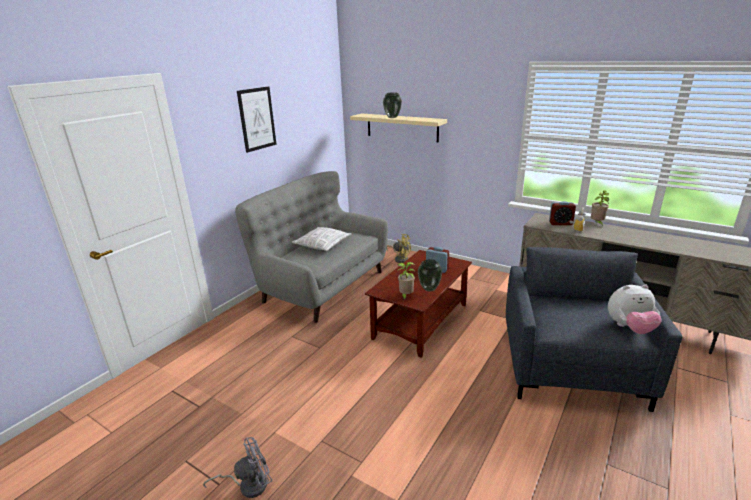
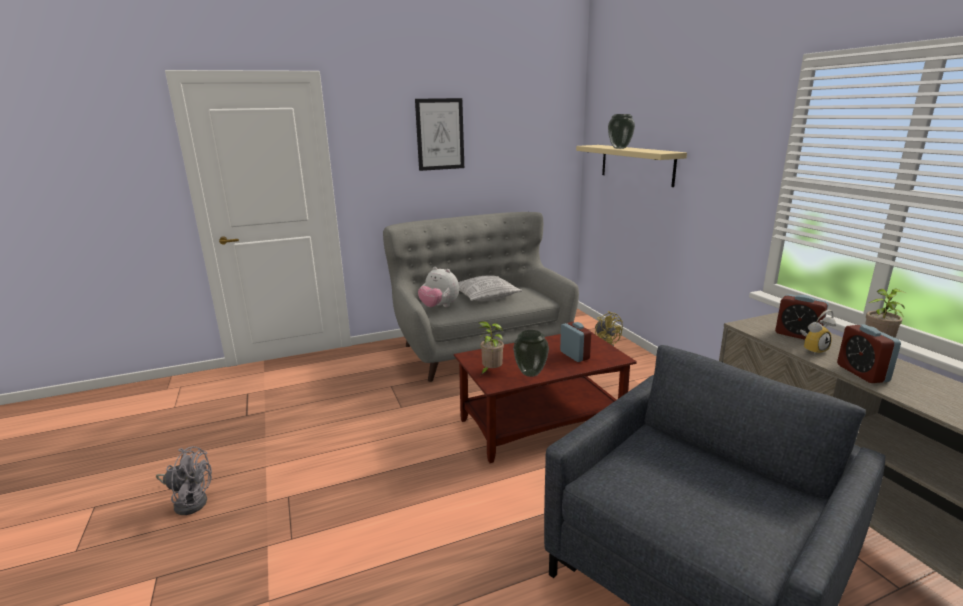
camera: 35 degrees right, 5 degrees down
(606, 236) = (862, 373): none -> alarm clock
(629, 328) = (750, 538): plush toy -> plush toy (439, 307)

